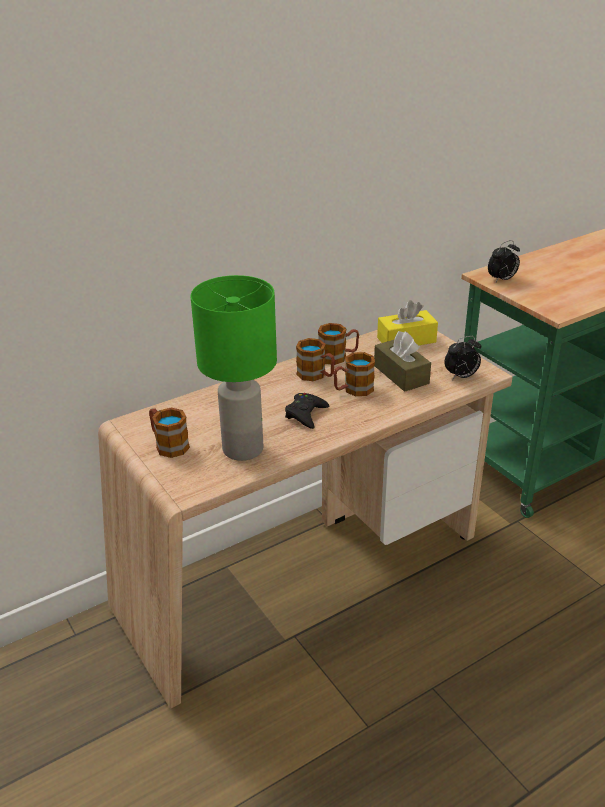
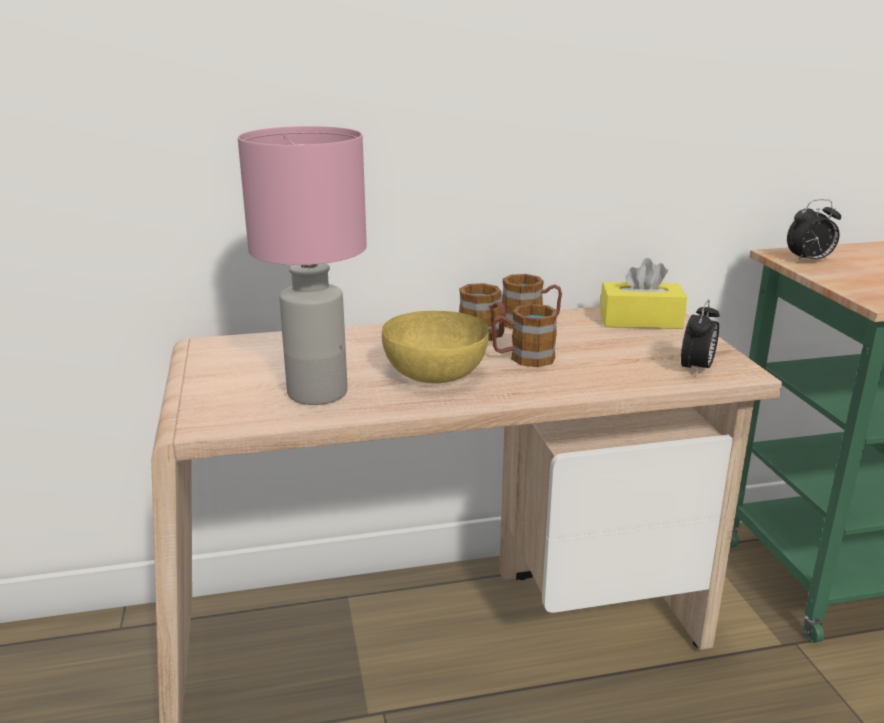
camera: 20 degrees right, 10 degrees down
(168, 444) = (230, 371): mug -> none
(241, 449) = (316, 393): green table lamp -> pink table lamp
(306, 414) = (435, 372): black game controller -> yellow bowl
(401, 374) = (605, 353): brown tissue box -> none
(461, 377) = (696, 369): alarm clock -> alarm clock turned 60 degrees counterclockwise

